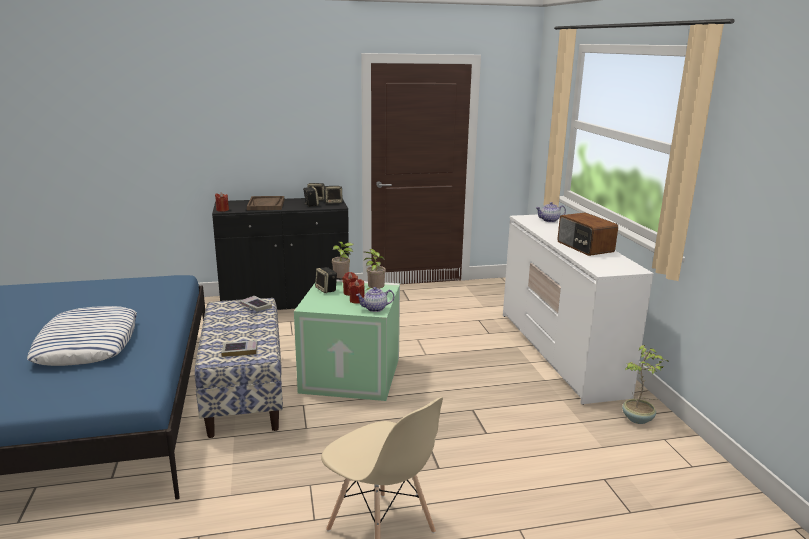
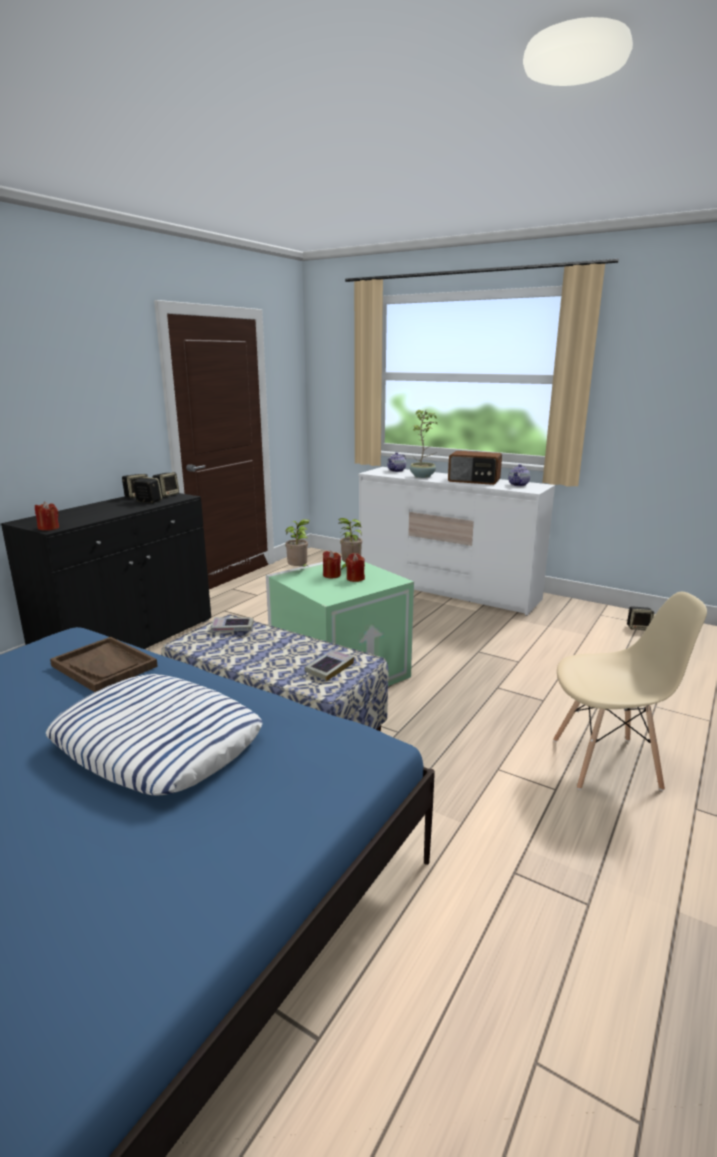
camera: 45 degrees left, 0 degrees up
(266, 205) = (92, 512): brown tray -> brown tray (104, 666)
(326, 289) = (303, 580): speaker -> speaker (639, 627)
(375, 309) = (387, 579): teapot -> teapot (518, 485)
(638, 419) = (568, 610): potted plant -> potted plant (423, 476)

